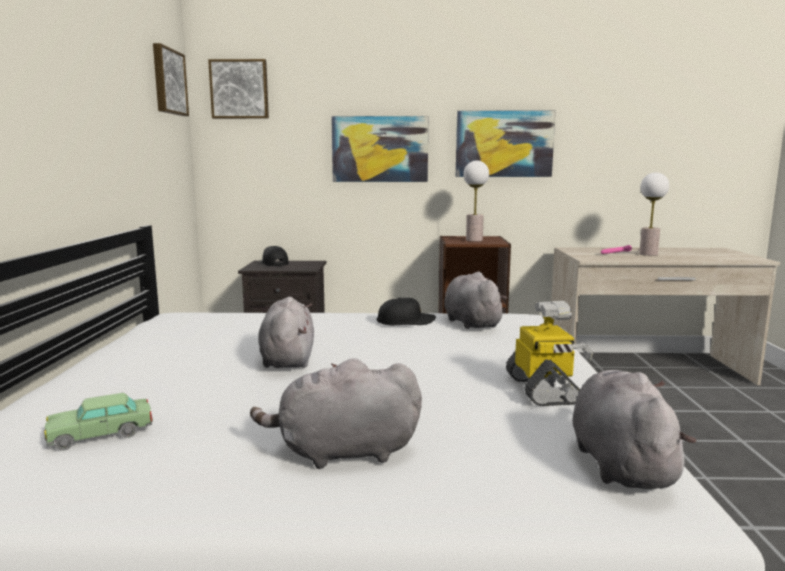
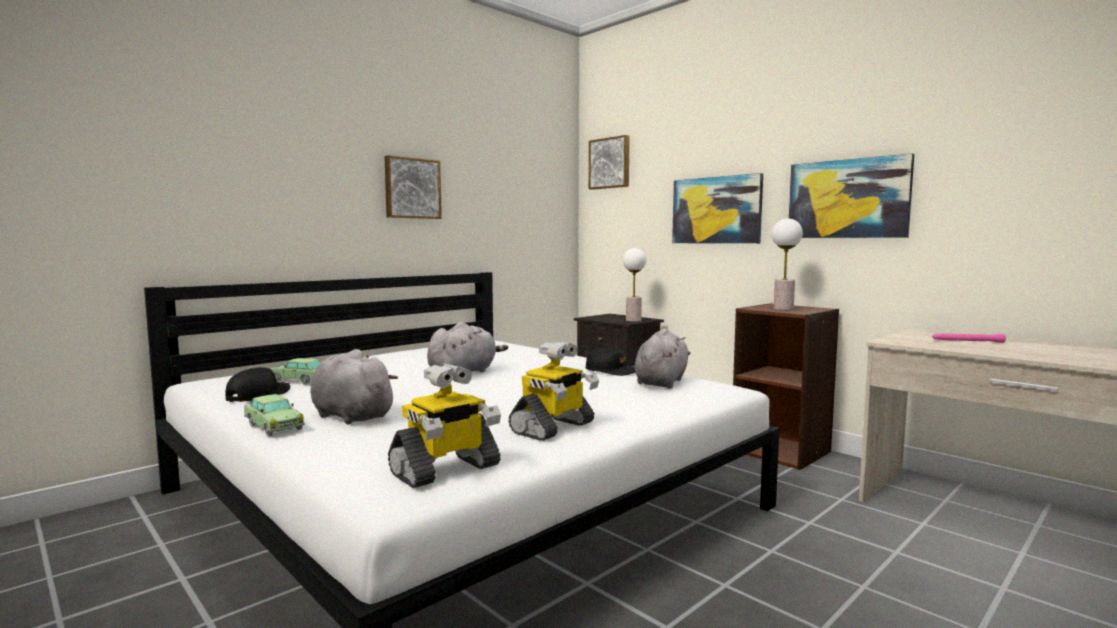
camera: 45 degrees right, 5 degrees down
(168, 82) = (546, 162): picture -> picture (412, 188)
(274, 263) = (614, 316): black cap -> black cap (258, 395)
(308, 508) = (273, 427): none -> toy car
(620, 463) = (445, 470): grey plush toy -> toy robot
(648, 254) = (1014, 348): table lamp -> table lamp (633, 320)

